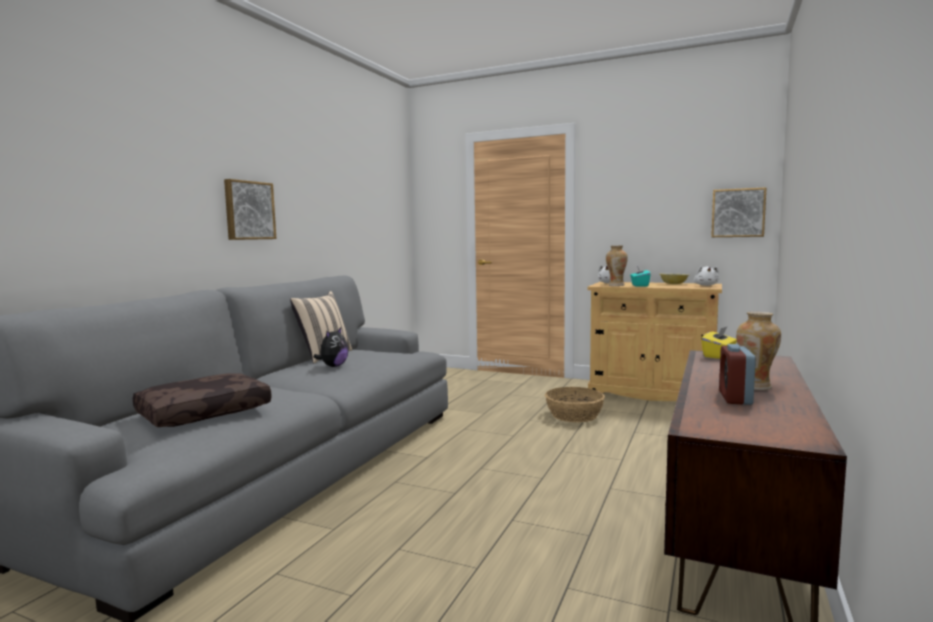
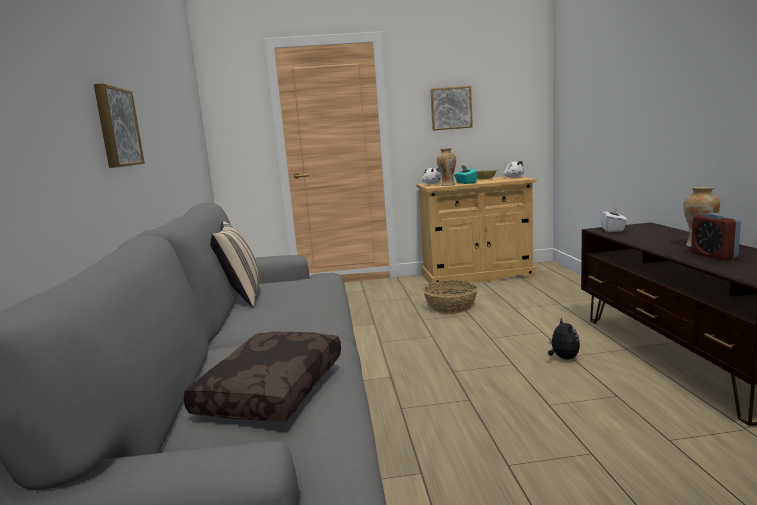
camera: 30 degrees left, 5 degrees up
(333, 366) = (283, 305): plush toy -> plush toy (563, 358)
(719, 356) = (612, 229): yellow tissue box -> white tissue box
(738, 213) = (524, 115): picture -> picture (451, 108)

